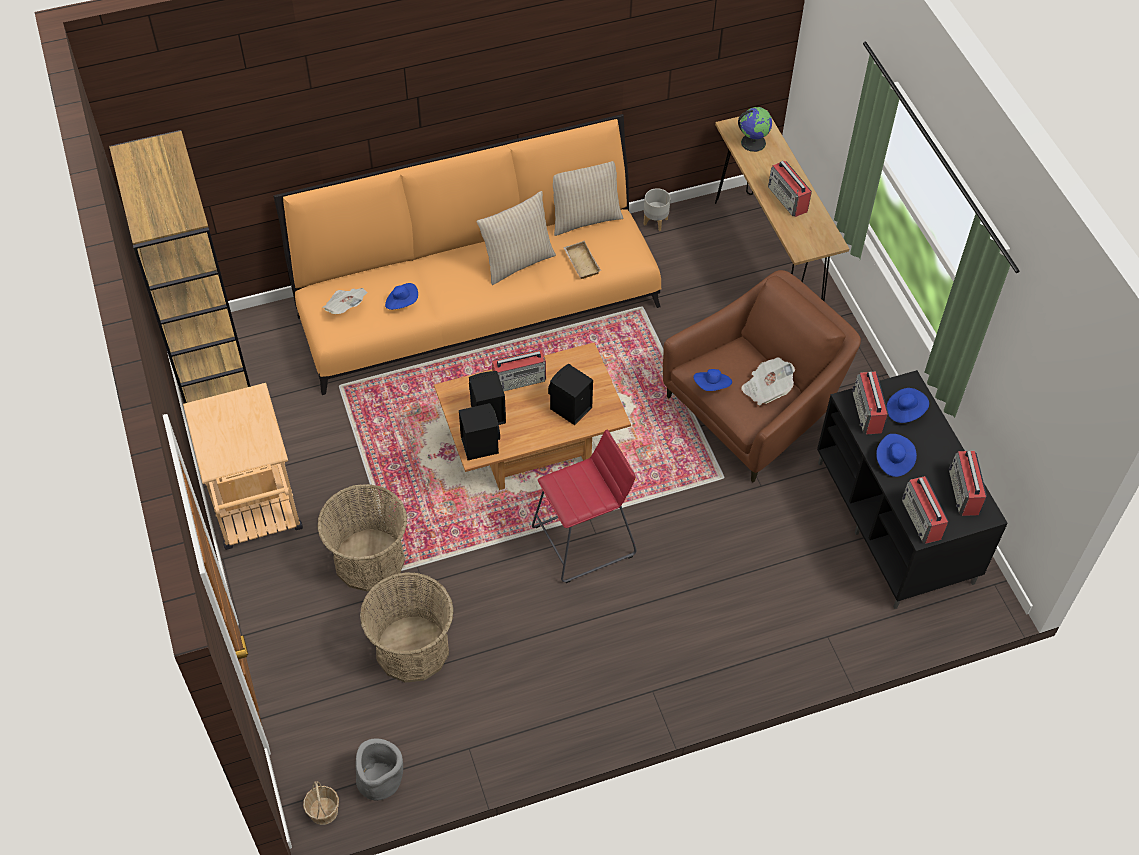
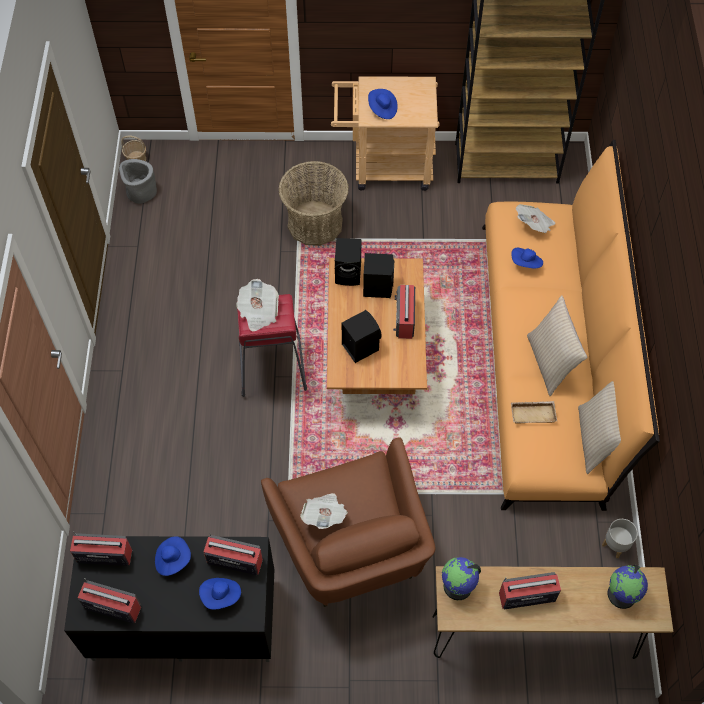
camera: 110 degrees right, 5 degrees up
(412, 649) = (229, 232): basket -> none
(576, 498) = (258, 312): none -> newspaper
(712, 386) = (345, 470): blue hat -> blue hat (382, 109)
(804, 243) = (458, 586): none -> globe

